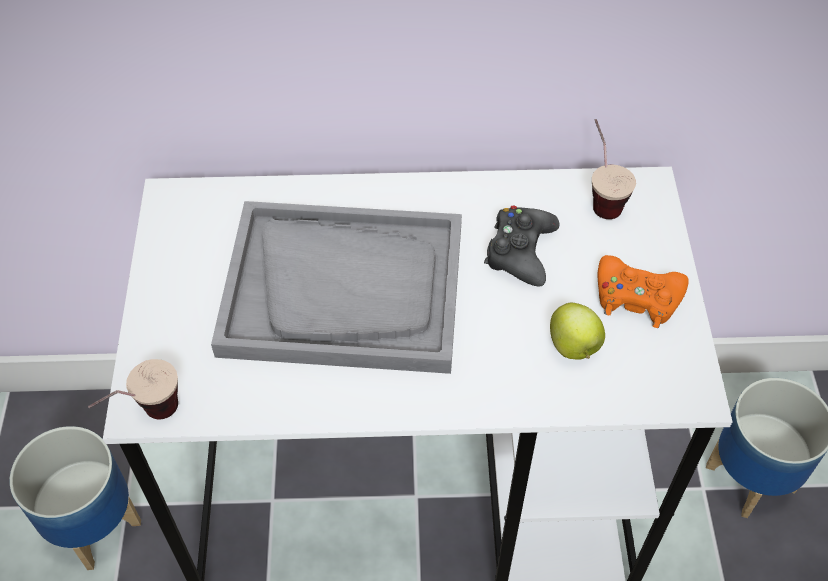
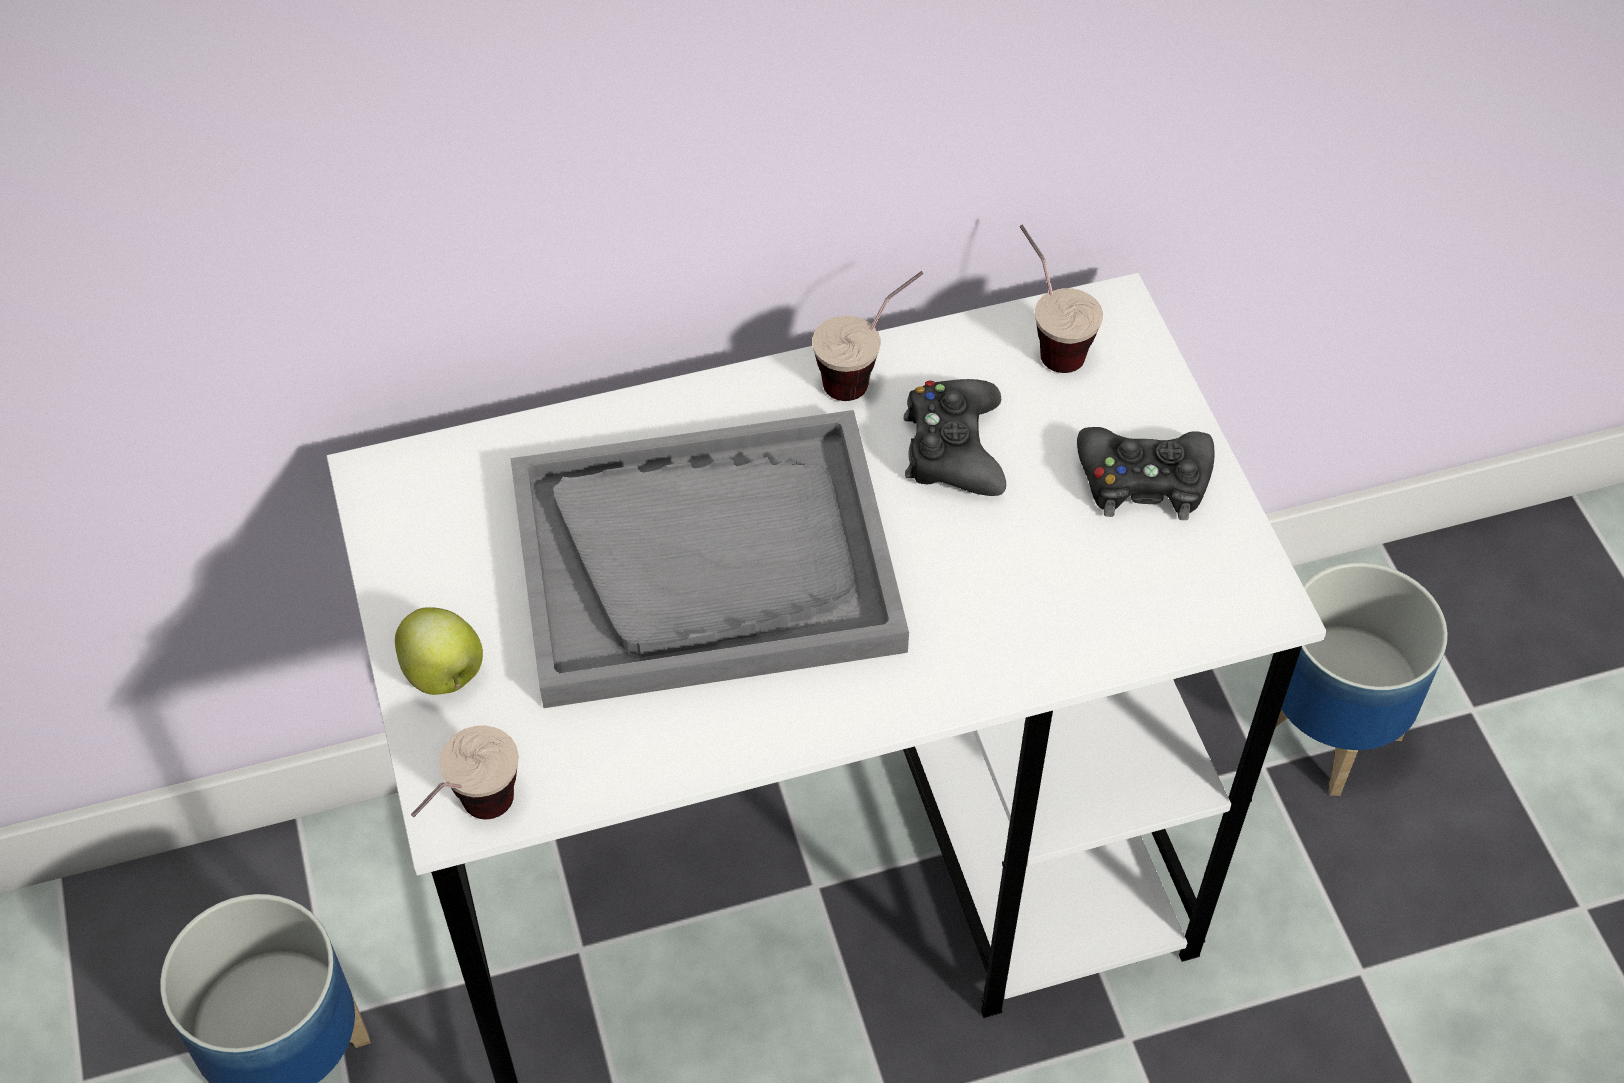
camera: 15 degrees left, 0 degrees up
(481, 194) = (868, 373): none -> cup
(574, 348) = (1075, 575): apple -> apple (445, 675)
(637, 297) = (1144, 481): orange game controller -> black game controller

